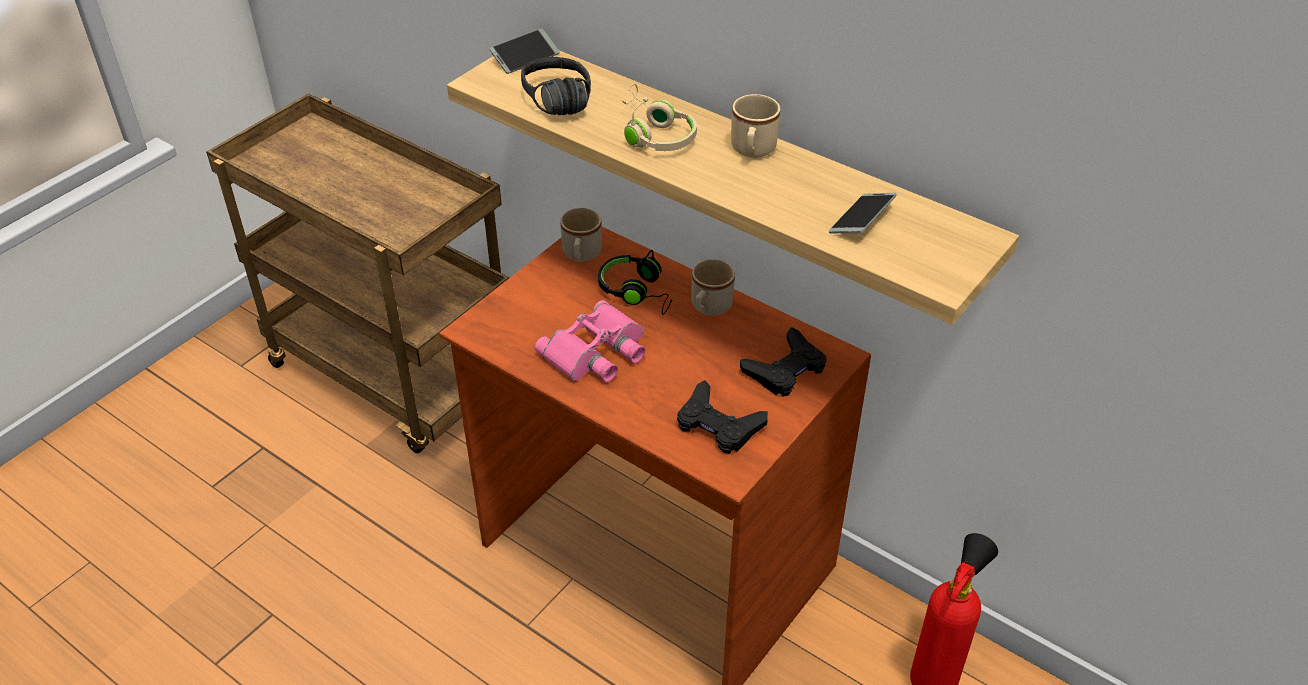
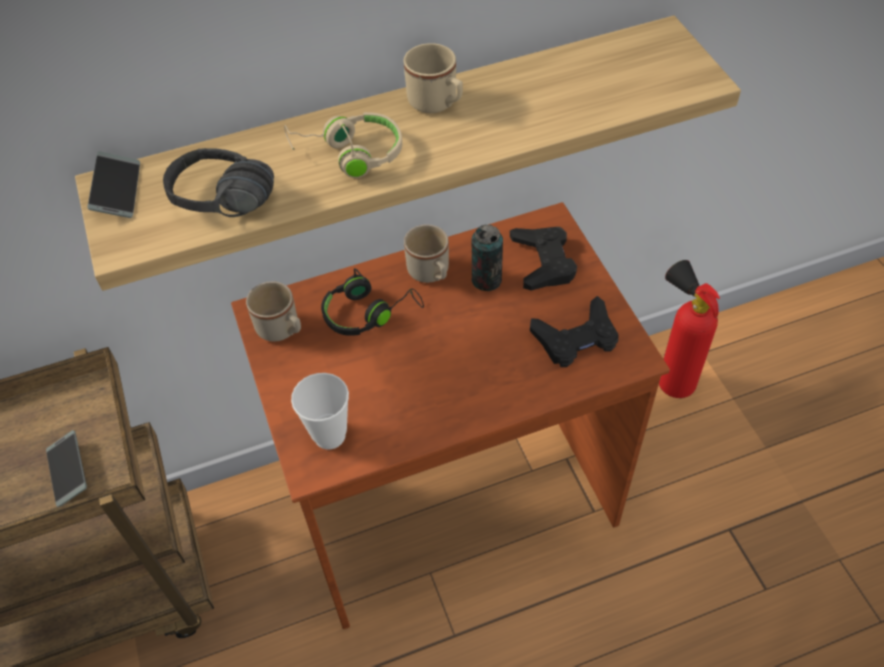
camera: 55 degrees left, 10 degrees up
(506, 325) = (329, 435): none -> cup
(597, 352) = (424, 381): pink binoculars -> none
(732, 343) = (486, 280): none -> can
(861, 220) = (591, 86): phone -> phone (69, 472)

